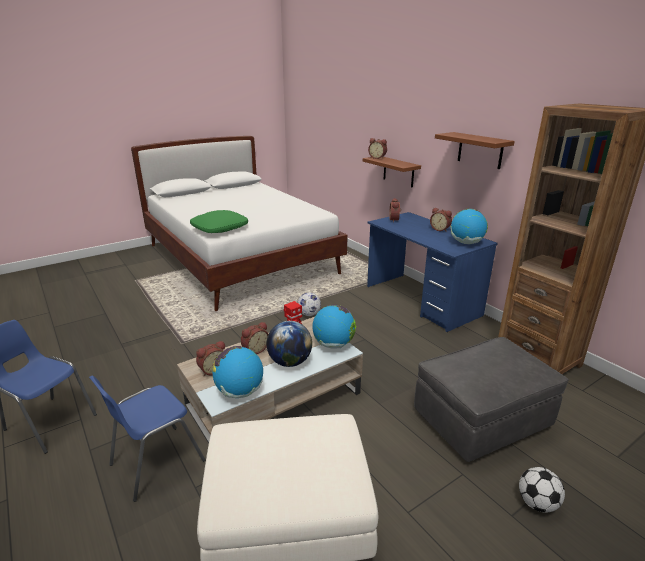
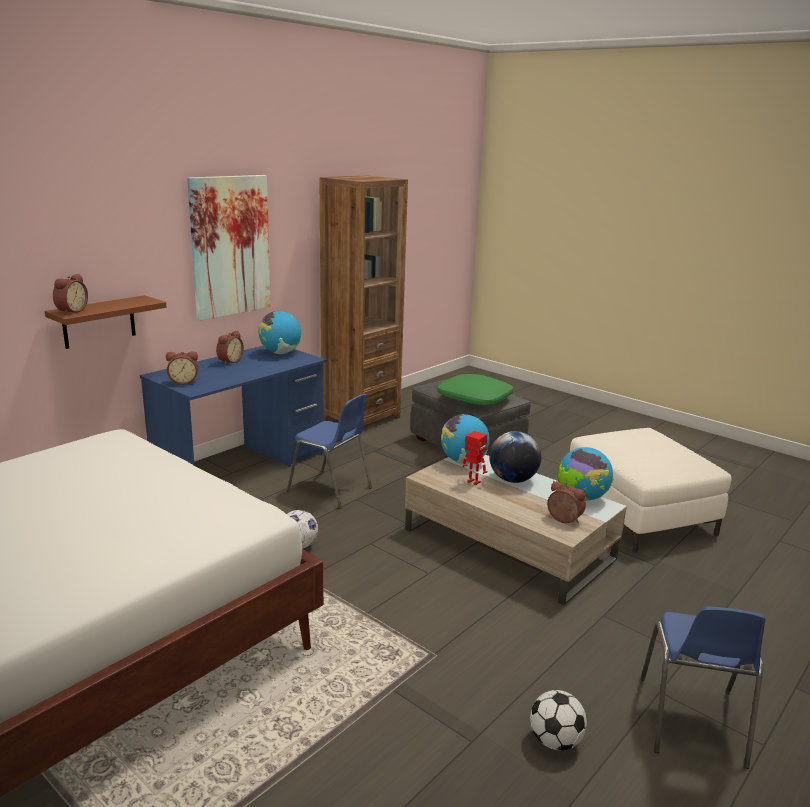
camera: 105 degrees left, 5 degrees down
(156, 462) = (655, 597): blue chair -> blue chair (331, 489)
(219, 228) = (218, 518): green pillow -> green pillow (474, 398)
(255, 349) = (505, 502): alarm clock -> none
(480, 150) = (230, 246): brown shelf -> picture
(537, 503) = (537, 434): football -> football (555, 741)

